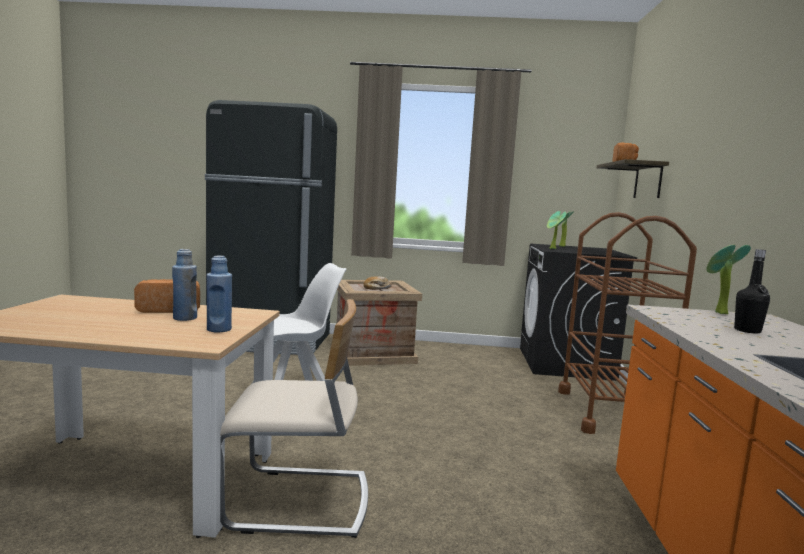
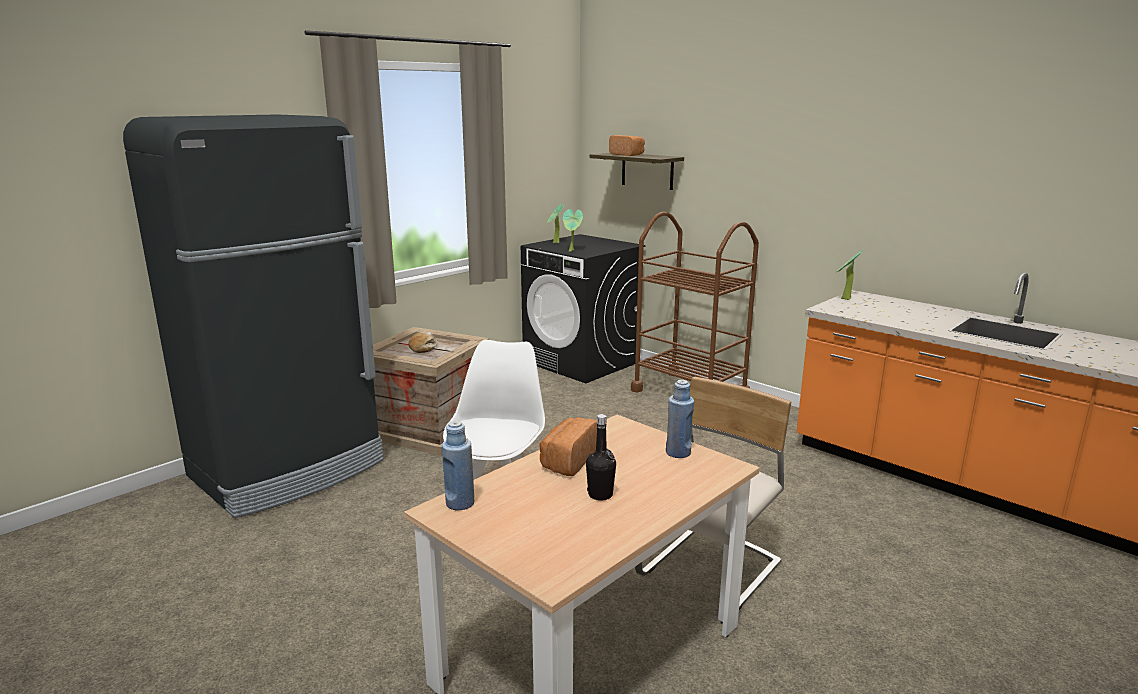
camera: 50 degrees left, 10 degrees up
(185, 318) = (617, 460): blue bottle -> blue bottle (460, 503)
(747, 330) = (894, 311): black bottle -> black bottle (600, 495)

